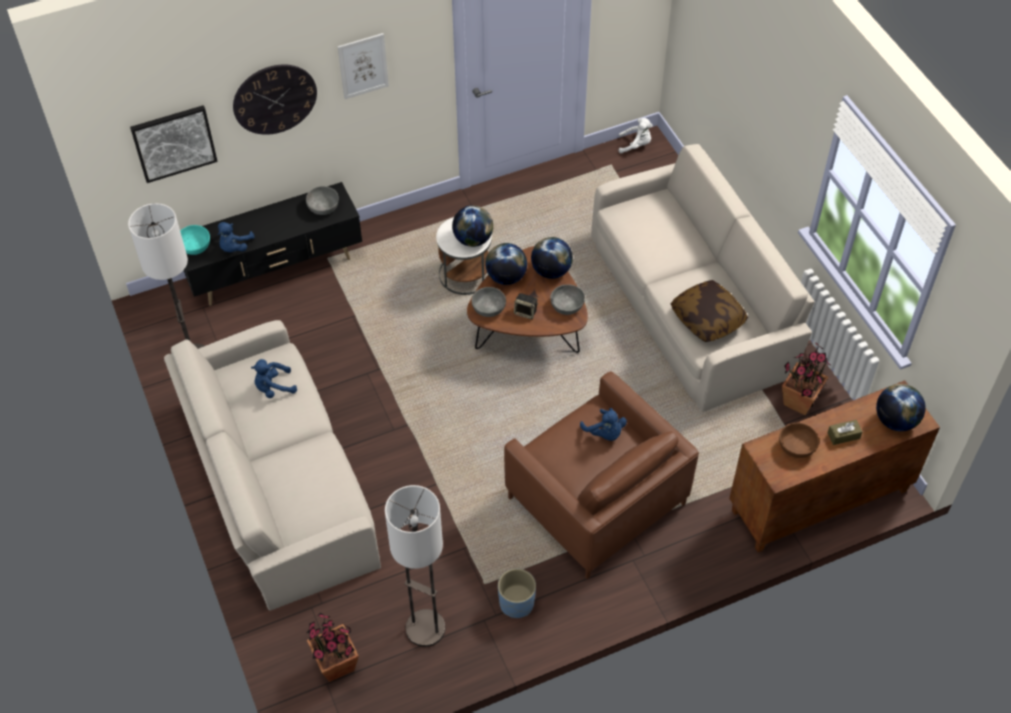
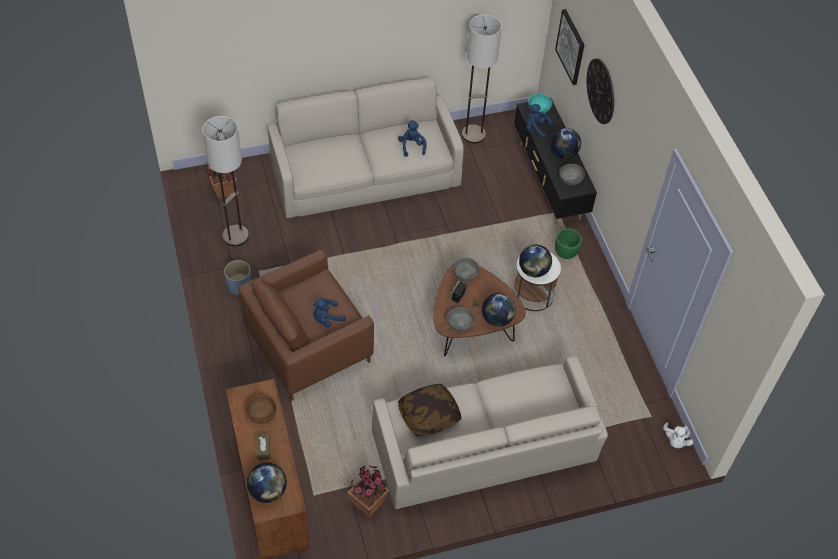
camera: 95 degrees right, 0 degrees up
(363, 65) = (629, 137): picture -> none
(396, 247) = (565, 254): none -> green planter
(506, 277) = (494, 289): globe -> globe (563, 153)

